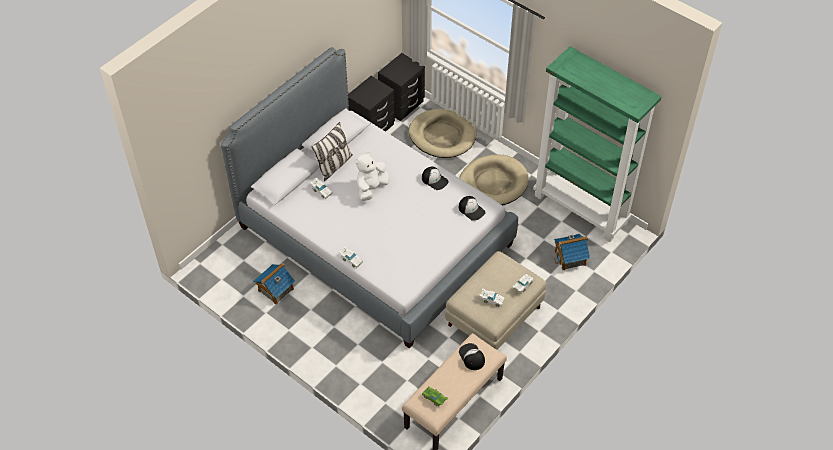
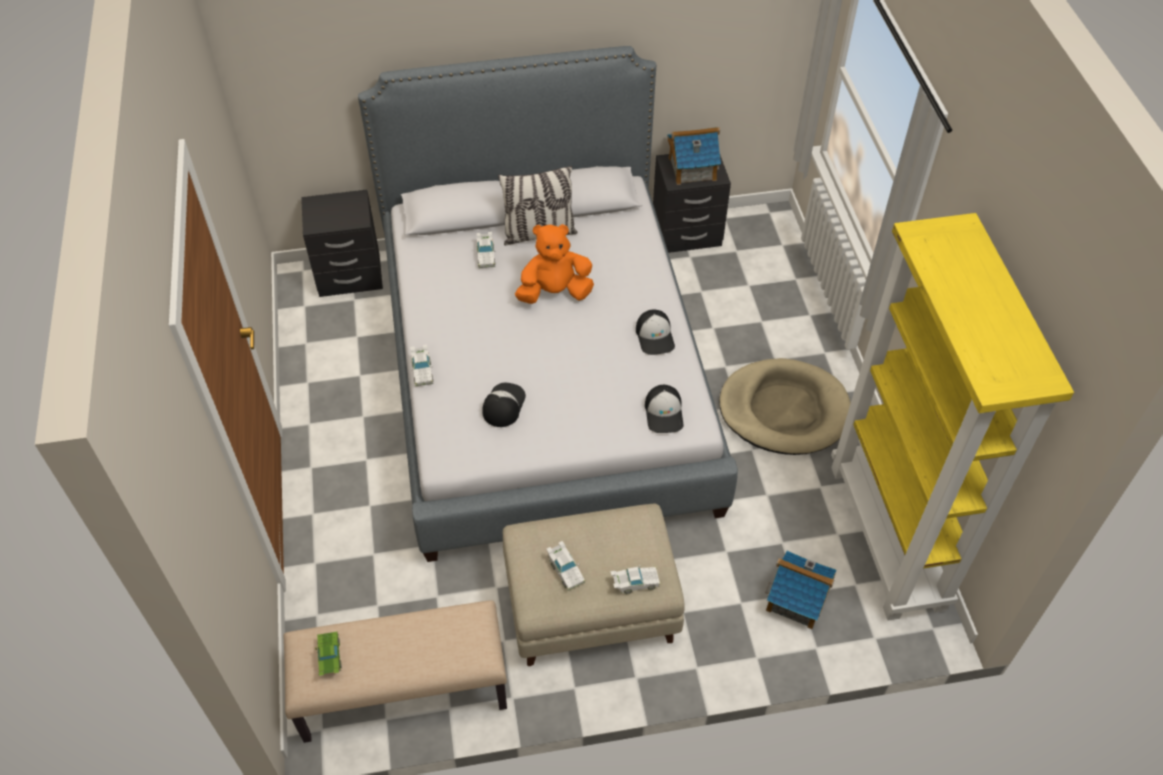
camera: 40 degrees right, 0 degrees up
(275, 290) = (349, 361): toy house -> toy house (691, 168)
(371, 188) = (554, 292): white plush toy -> orange plush toy
(401, 105) = (758, 227): black nightstand -> black nightstand (349, 275)
(442, 136) = (774, 300): beige dog bed -> none
(471, 357) = (447, 636): cap -> cap (503, 405)
(581, 209) = (888, 537): green bookcase -> yellow bookcase

